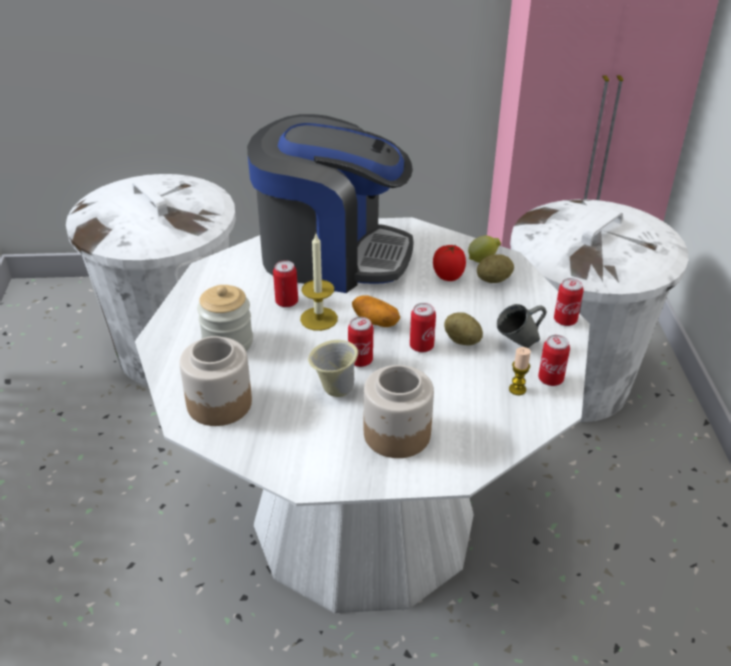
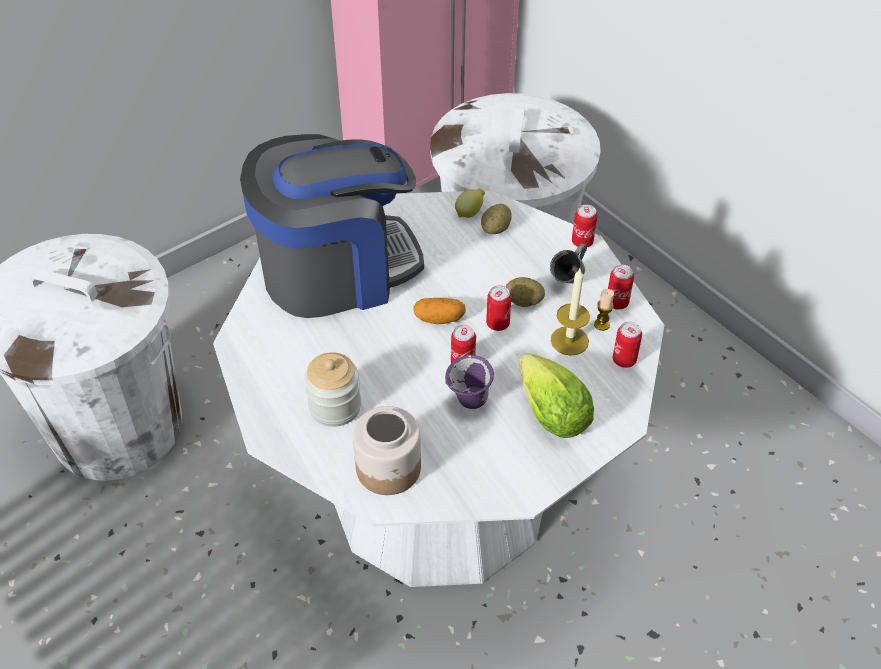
camera: 35 degrees left, 10 degrees up
(286, 302) = (345, 339): can -> can (624, 360)
(319, 319) = (390, 341): candle -> candle (569, 340)
(334, 390) = (468, 402): beige mug -> purple mug
(396, 434) = (552, 414): jar -> lettuce
(448, 276) = (456, 243): tomato -> none

